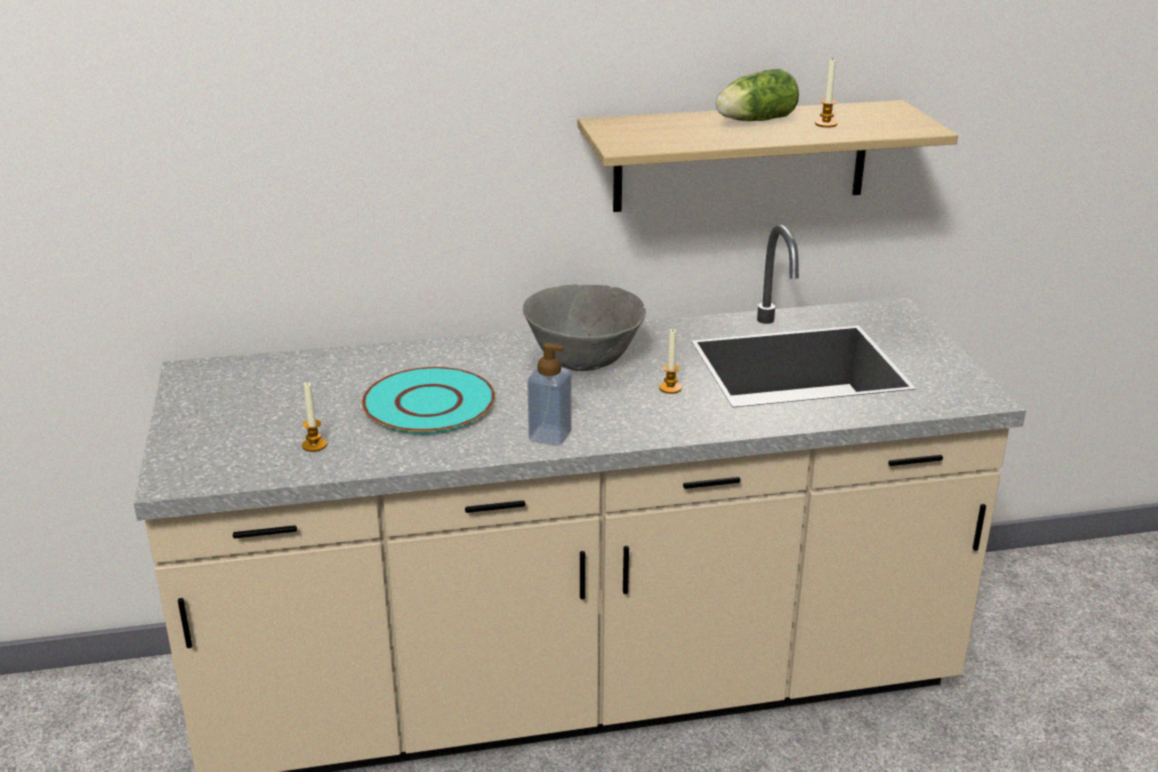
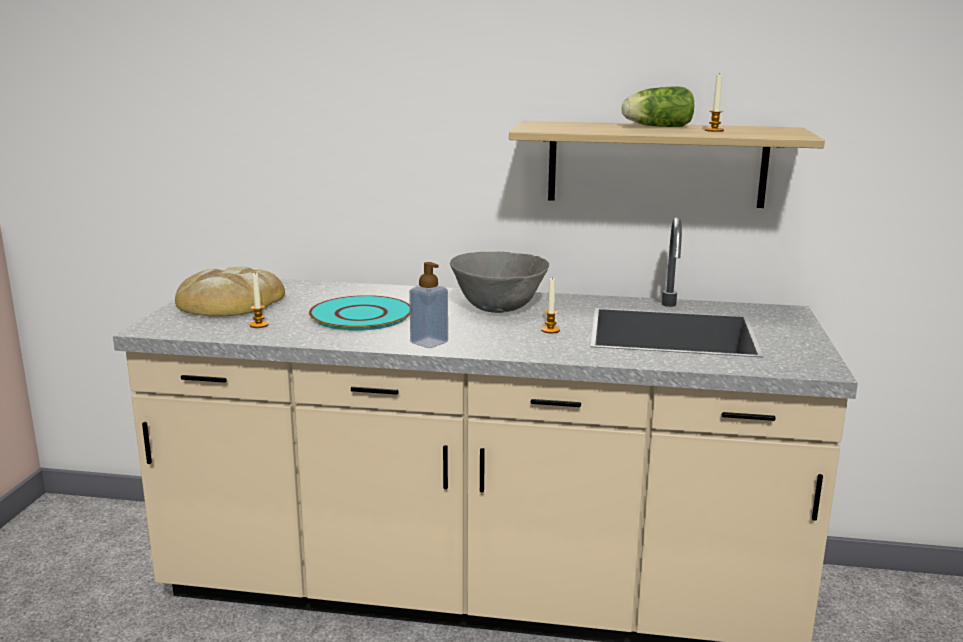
camera: 20 degrees right, 10 degrees down
(236, 409) = (230, 302): none -> bread

